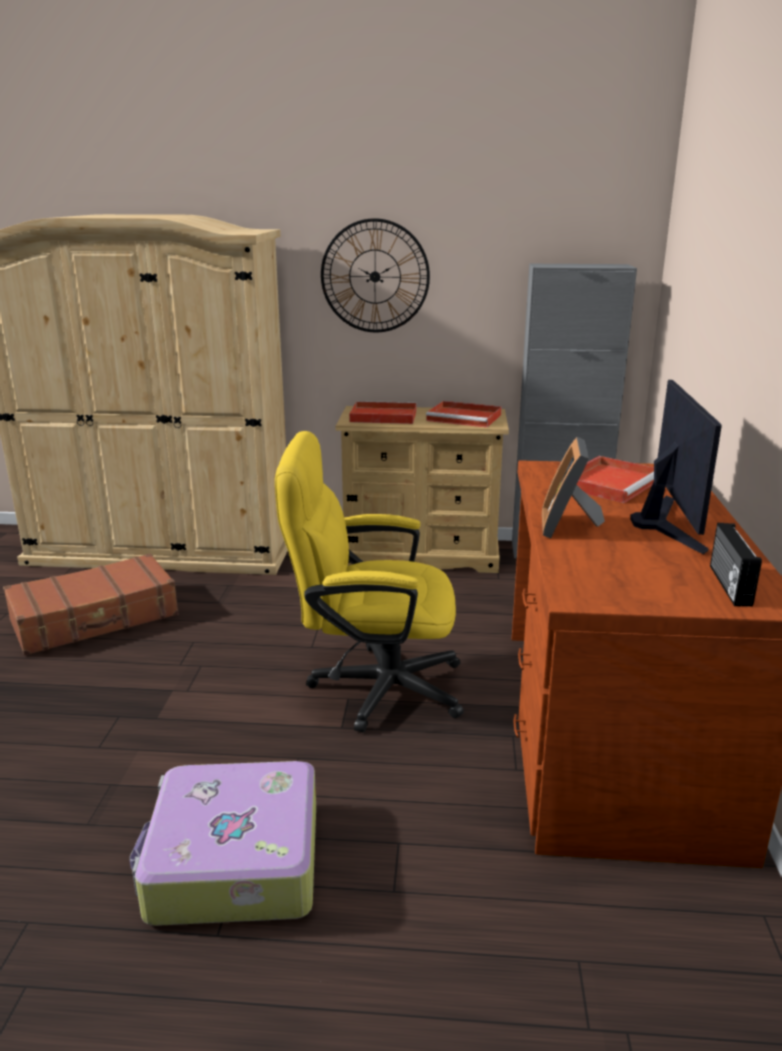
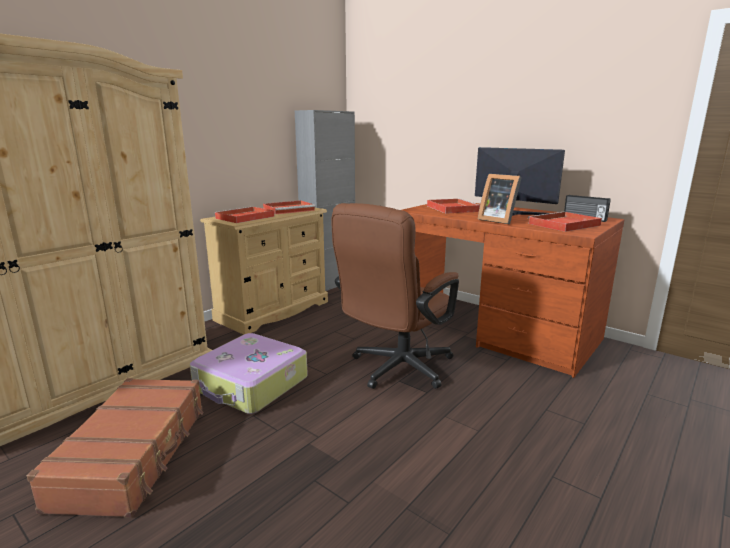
camera: 55 degrees left, 5 degrees down
(233, 862) = (533, 471): suitcase -> suitcase (251, 385)
(372, 687) = (396, 370): yellow office chair -> brown office chair
(375, 276) = (208, 118): wall clock -> none
(626, 575) = (563, 225): none -> red tray

